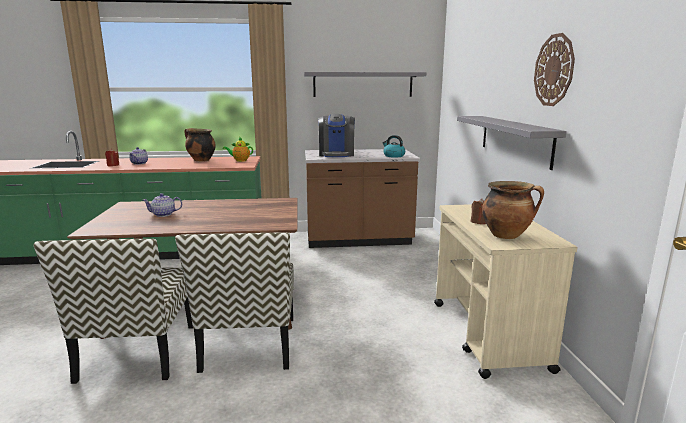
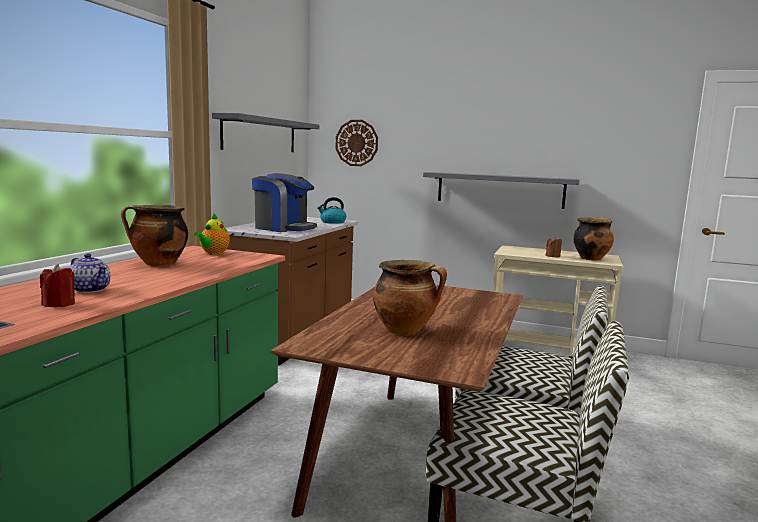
camera: 65 degrees left, 5 degrees down
(164, 214) = (406, 331): teapot -> cooking pot
(554, 70) = (556, 135): wall clock -> wall clock (356, 143)

